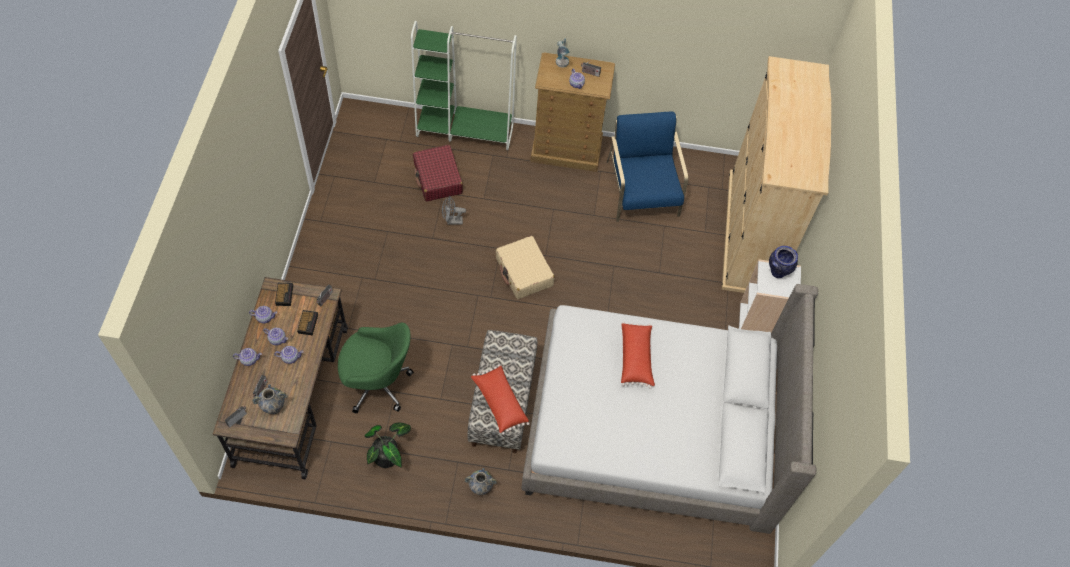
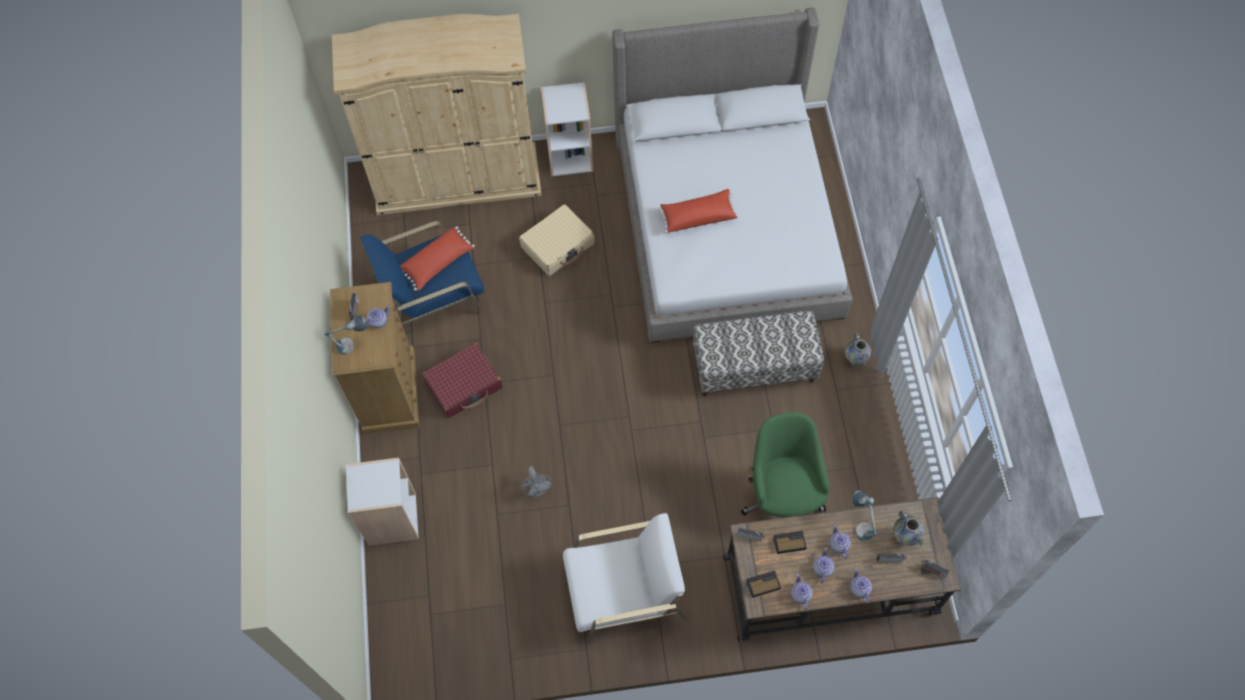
camera: 100 degrees left, 5 degrees up
(299, 379) = (860, 525): none -> table lamp
(350, 254) = (623, 593): none -> white armchair
(389, 456) = (857, 457): potted plant -> none
(437, 178) = (477, 528): red suitcase -> red suitcase (464, 385)
(465, 132) = (392, 518): green clothes rack -> bookcase
(499, 403) = (785, 338): red pillow -> red pillow (438, 263)
(524, 272) = (584, 390): beige suitcase -> beige suitcase (558, 245)
(778, 272) = (556, 105): vase -> none

